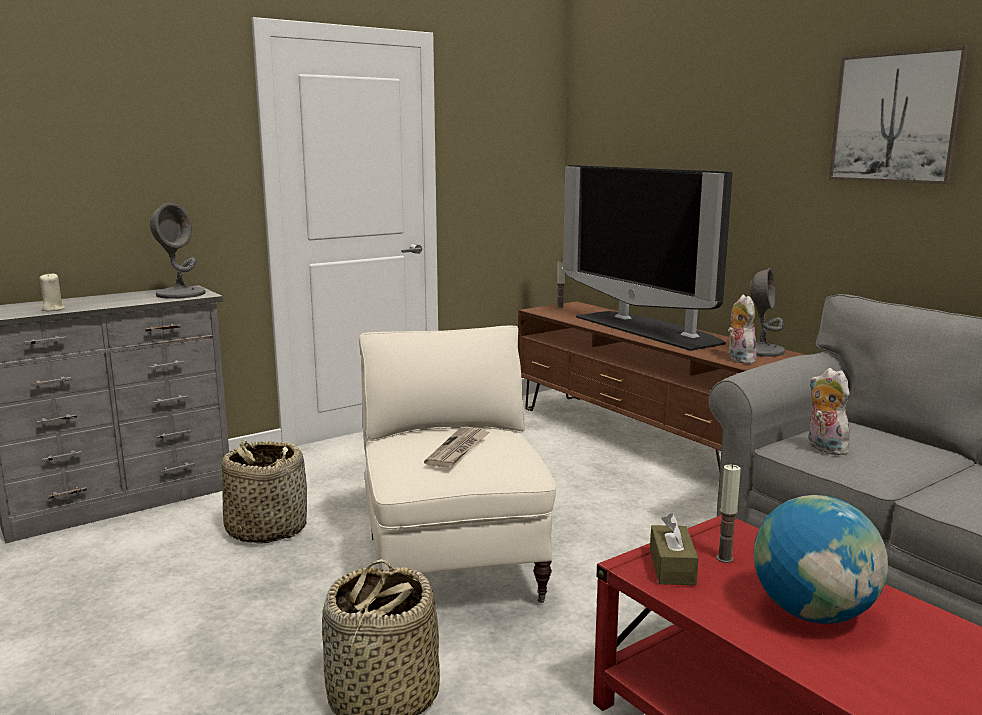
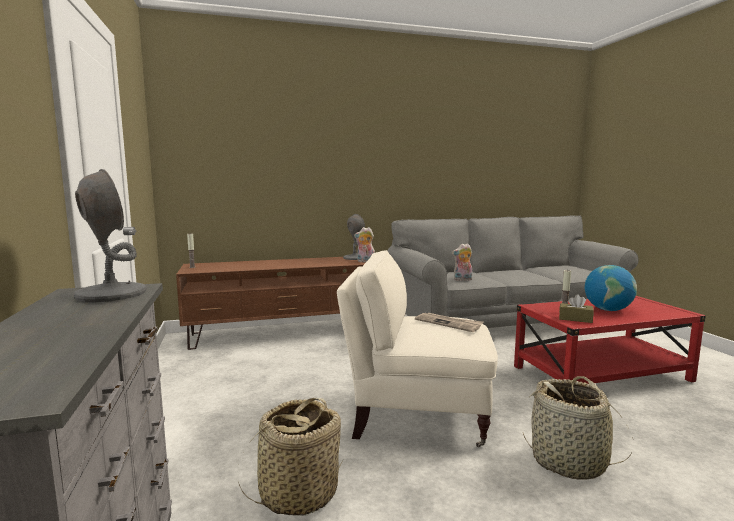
camera: 70 degrees left, 5 degrees down
(52, 309) = (70, 347): beige candle -> none
(648, 329) = (284, 263): television -> none
(896, 118) = (395, 140): picture -> none

